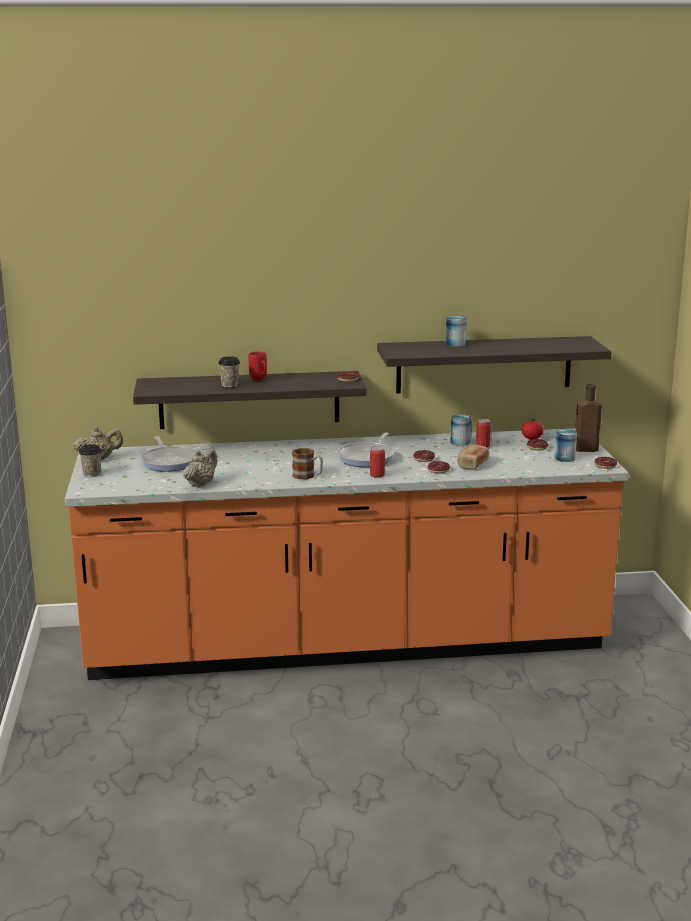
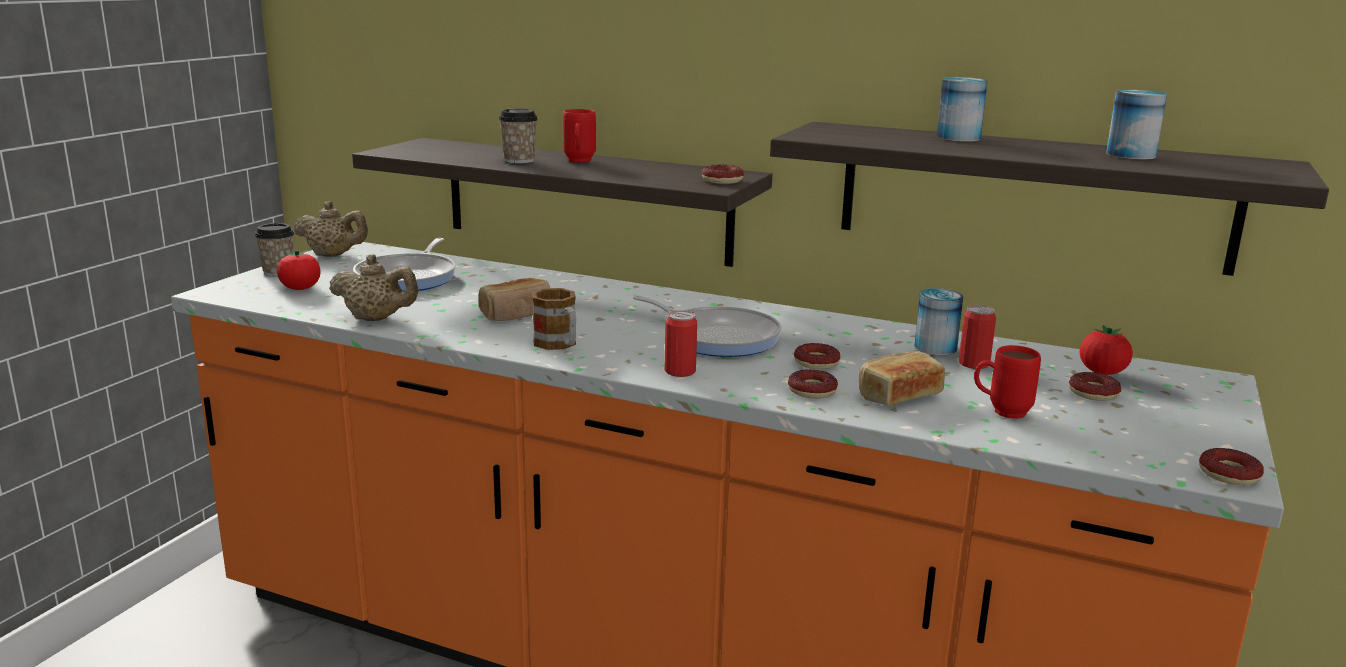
camera: 30 degrees right, 0 degrees up
(126, 479) = (300, 289): none -> tomato
(200, 484) = (376, 319): beige teapot -> beige teapot turned 45 degrees clockwise
(261, 467) = (516, 314): none -> bread
(368, 457) = (716, 337): frying pan -> frying pan turned 105 degrees counterclockwise
(514, 462) = (1000, 412): none -> red mug
(564, 458) = (1136, 431): can -> can (1130, 155)
(584, 449) = (1208, 422): brown bottle -> none

